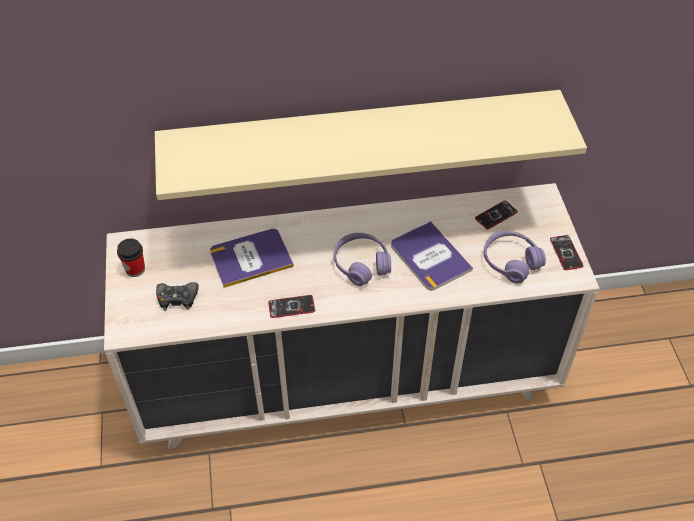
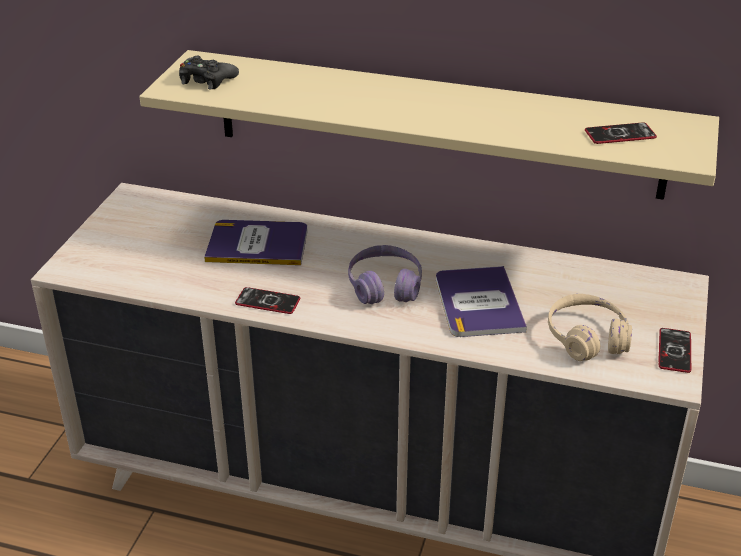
camera: 25 degrees right, 15 degrees down
(135, 269) = (123, 219): cup -> none
(177, 298) = (146, 257): black game controller -> black game controller (206, 80)
(496, 215) = (599, 286): phone -> phone (620, 134)
(510, 262) = (587, 338): purple headphones -> beige headphones

